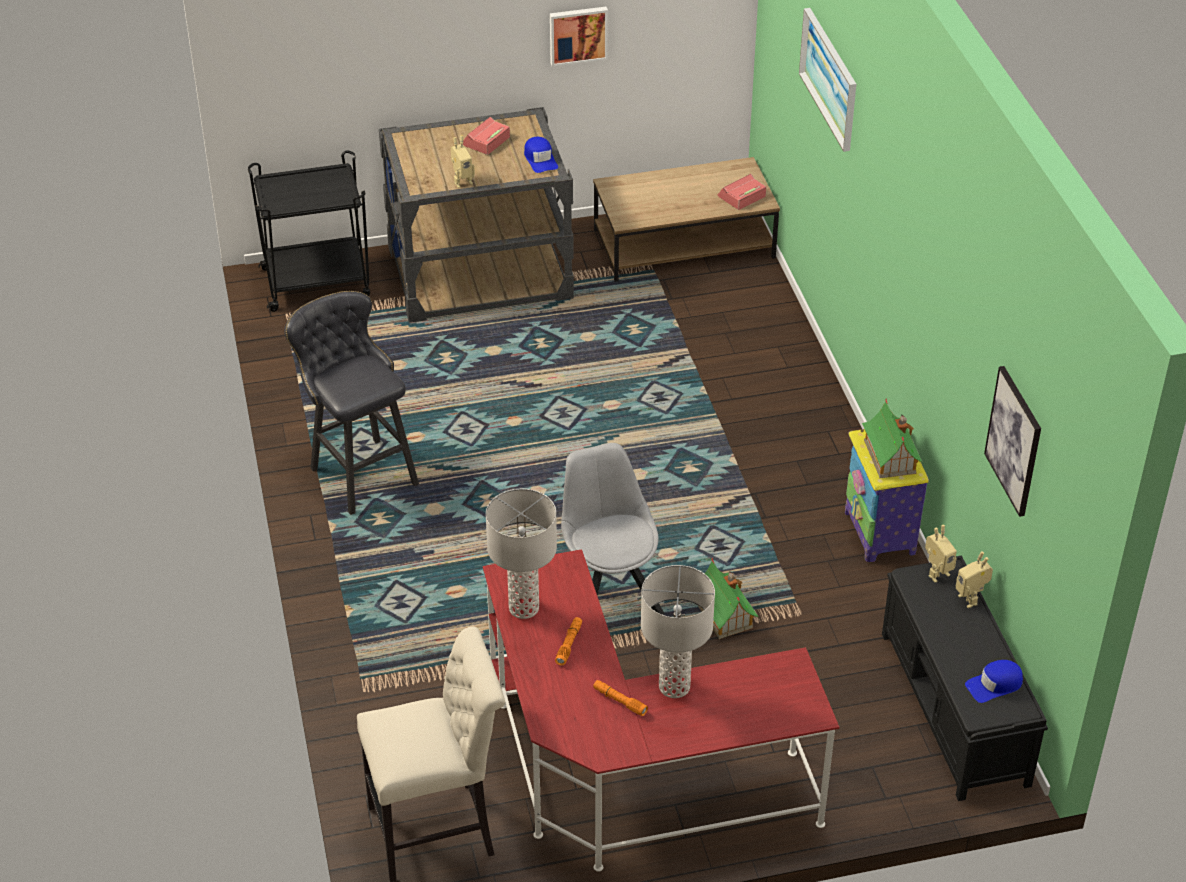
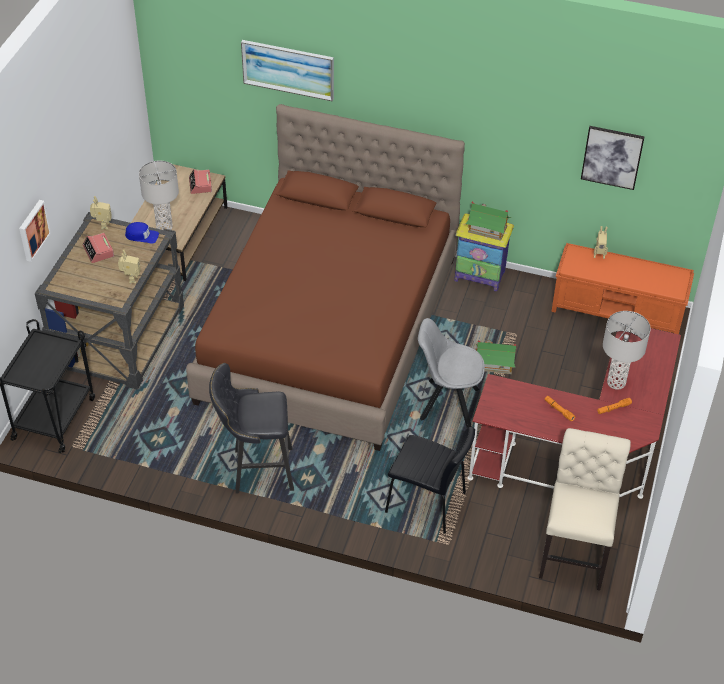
camera: 60 degrees left, 5 degrees up
(419, 646) = (428, 503): none -> black chair
(524, 608) = (518, 417): white table lamp -> white table lamp (164, 227)
(578, 34) = (90, 152): picture -> picture (33, 230)
(646, 433) = (330, 329): none -> brown bed
(936, 573) = (573, 257): toy robot -> toy robot (102, 225)
(954, 709) = (618, 311): black bench -> orange bench
(994, 685) = (661, 275): blue cap -> none

